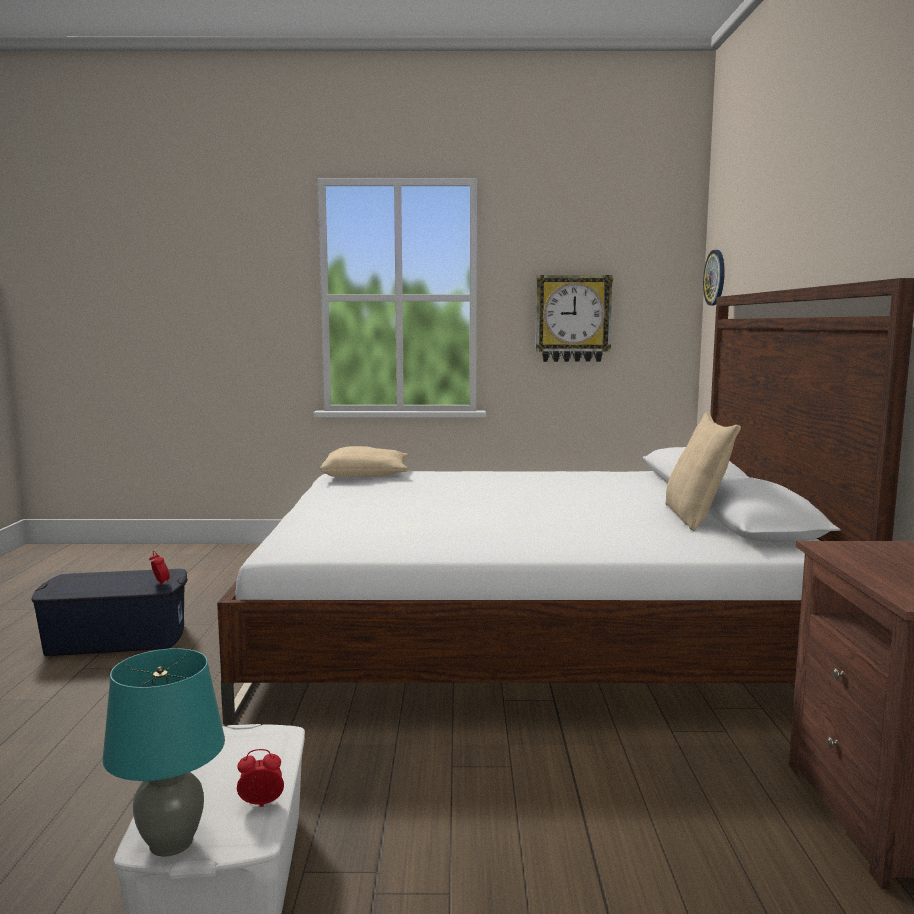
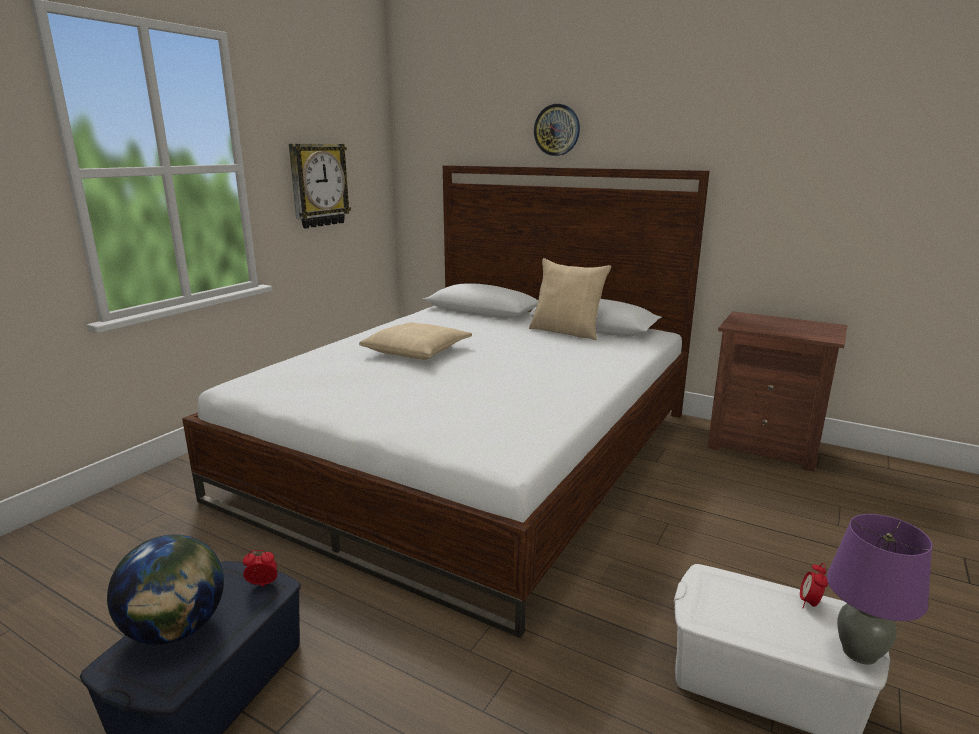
camera: 60 degrees left, 10 degrees up
(104, 579) = (176, 629): none -> globe
(170, 843) = (859, 653): turquoise table lamp -> purple table lamp
(366, 475) = (272, 378): beige pillow -> beige pillow (417, 351)
(715, 277) = (418, 148): wall clock -> wall clock (557, 130)

